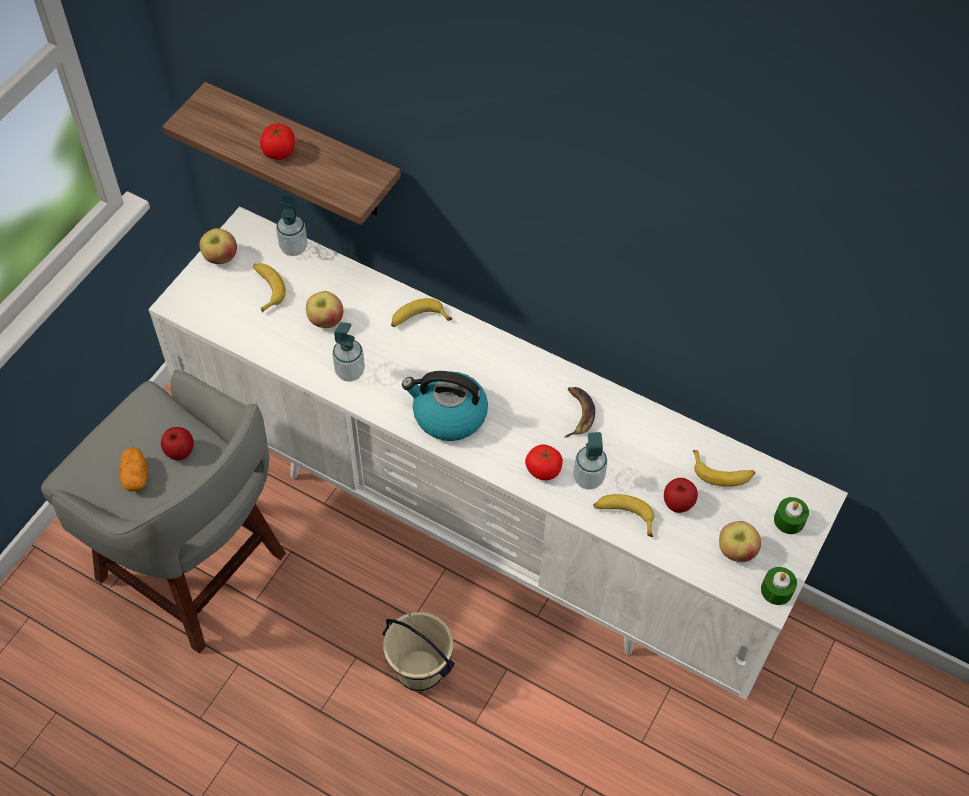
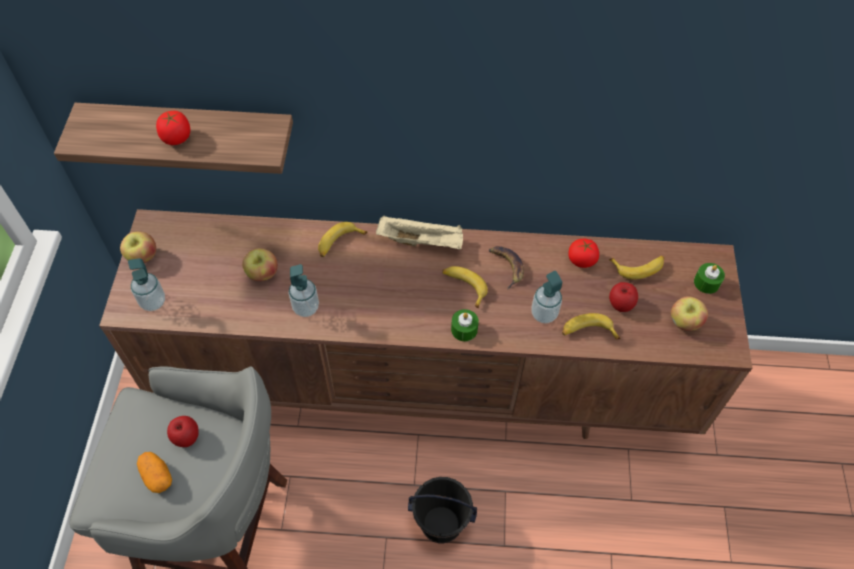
camera: 25 degrees left, 0 degrees up
(266, 288) = (197, 267): banana -> banana (464, 286)
(293, 247) = (203, 225): soap dispenser -> soap dispenser (153, 302)
(420, 670) = (441, 523): beige bucket -> black bucket
(448, 415) = (406, 310): kettle -> none
(484, 520) = (428, 385): white cabinet -> brown cabinet
(504, 351) = (421, 241): none -> beige tray
(543, 470) = (506, 322): tomato -> tomato (581, 260)
(776, 590) = (731, 339): green candle -> green candle (464, 329)

